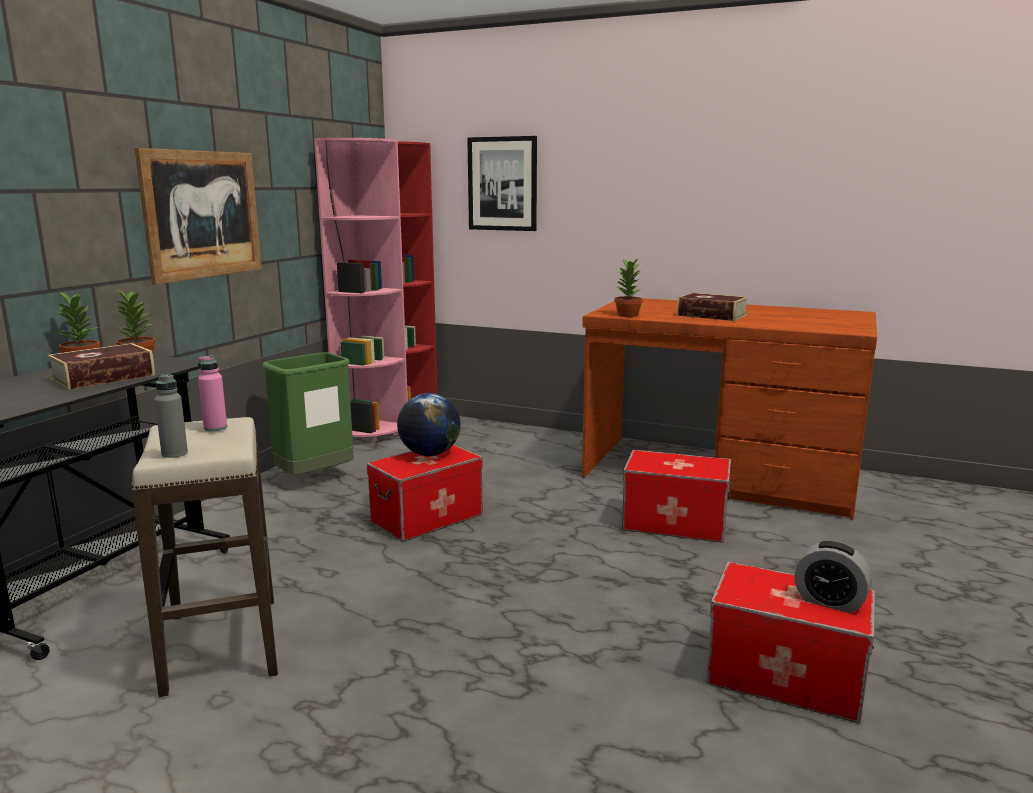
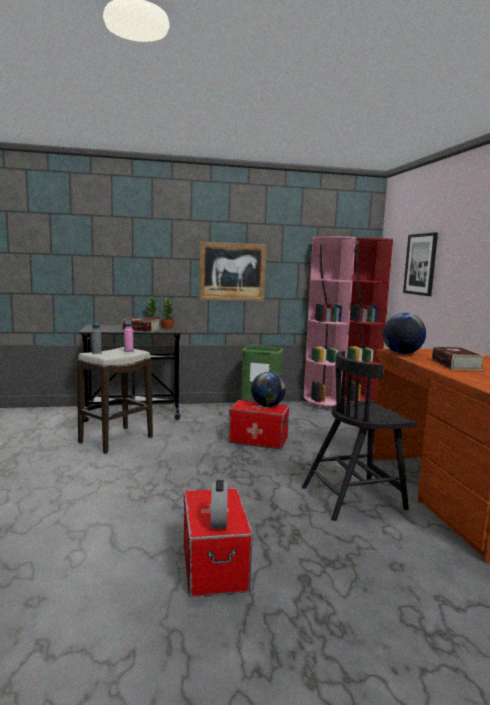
camera: 55 degrees right, 5 degrees down
(628, 315) = (402, 353): potted plant -> globe
(674, 524) = (355, 497): storage box -> black chair

